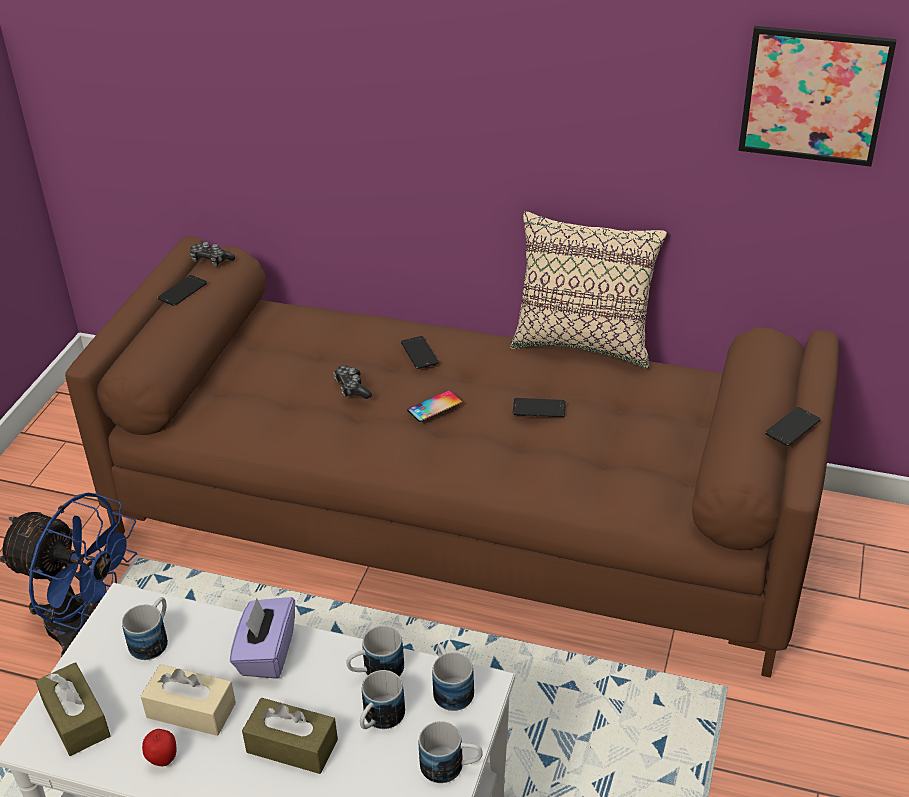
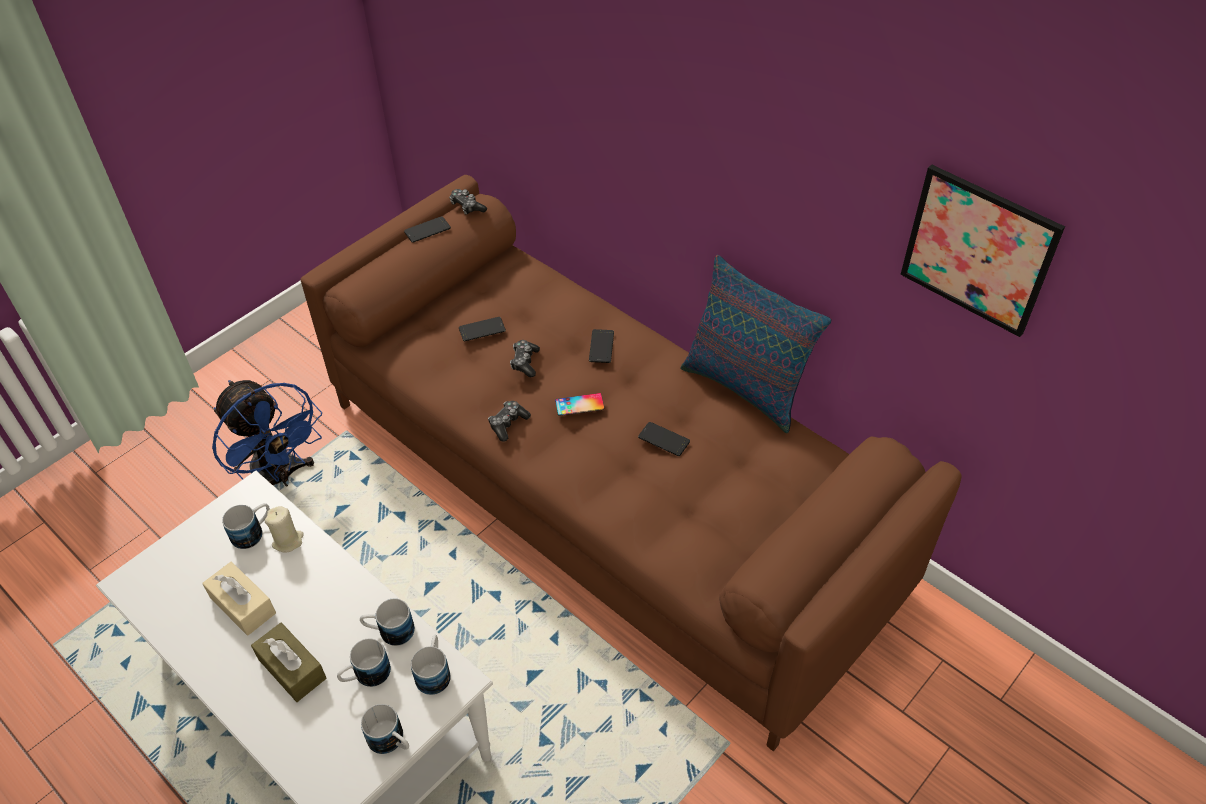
camera: 25 degrees right, 10 degrees up
(76, 719) = (165, 577): brown tissue box -> none
(163, 760) = (200, 638): apple -> none
(200, 632) = (288, 541): none -> beige candle
(266, 653) = (322, 579): purple tissue box -> none
(374, 444) = (508, 424): none -> game controller
(583, 346) = (745, 389): beige pillow -> blue pillow
(792, 427) = (842, 558): phone -> phone (482, 329)

